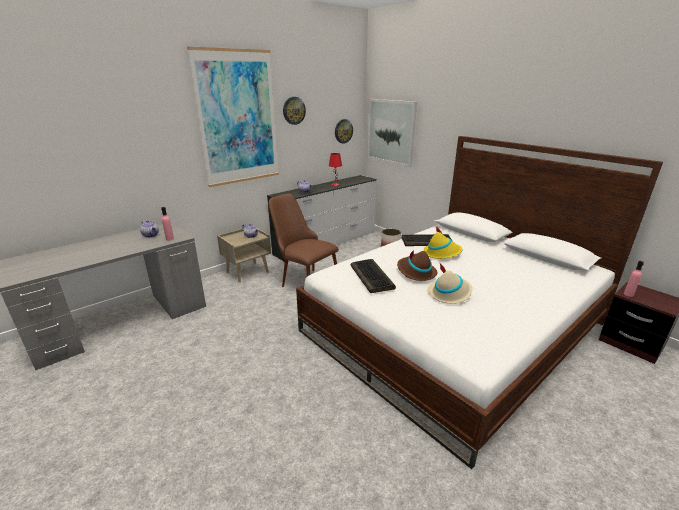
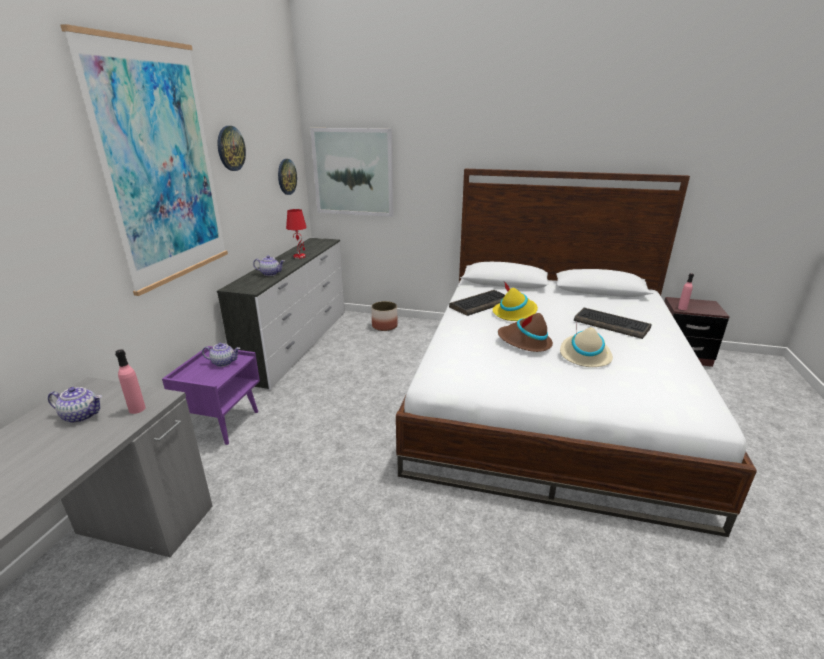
camera: 35 degrees left, 0 degrees up
(247, 272) = (223, 423): beige nightstand -> purple nightstand
(304, 281) = (326, 405): brown chair -> none
(372, 277) = (493, 364): keyboard -> keyboard (612, 324)

